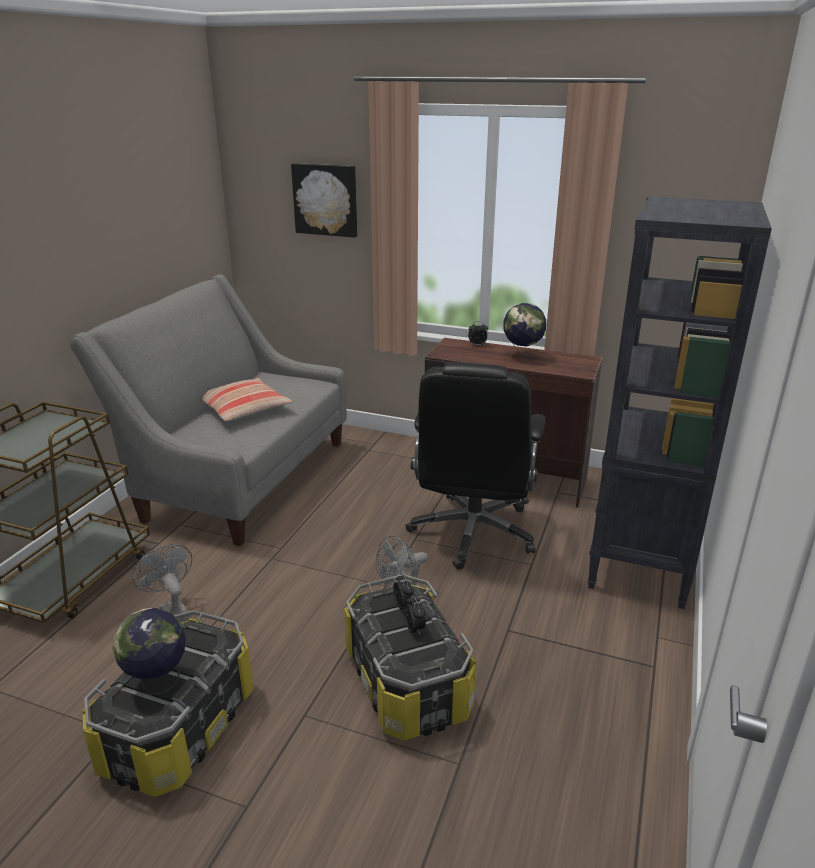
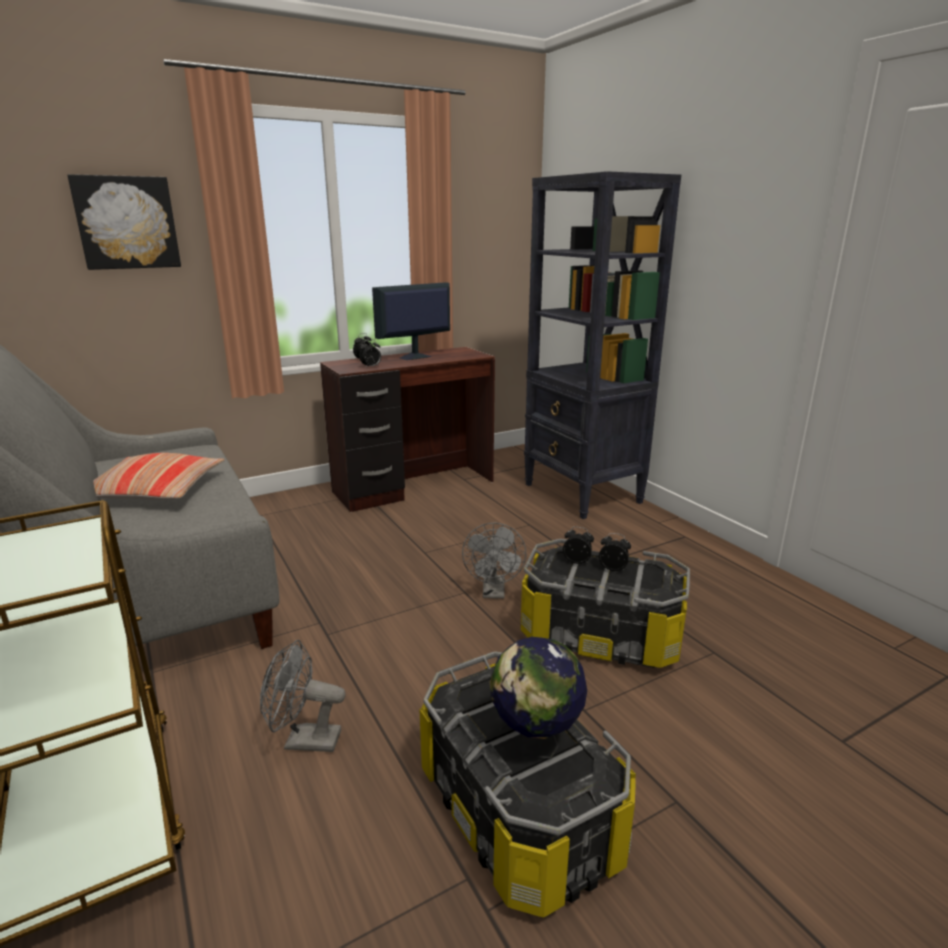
camera: 50 degrees left, 5 degrees down
(462, 356) = (371, 367): none -> alarm clock
(472, 533) = (458, 527): black office chair -> none
(522, 356) = (414, 357): globe -> monitor

